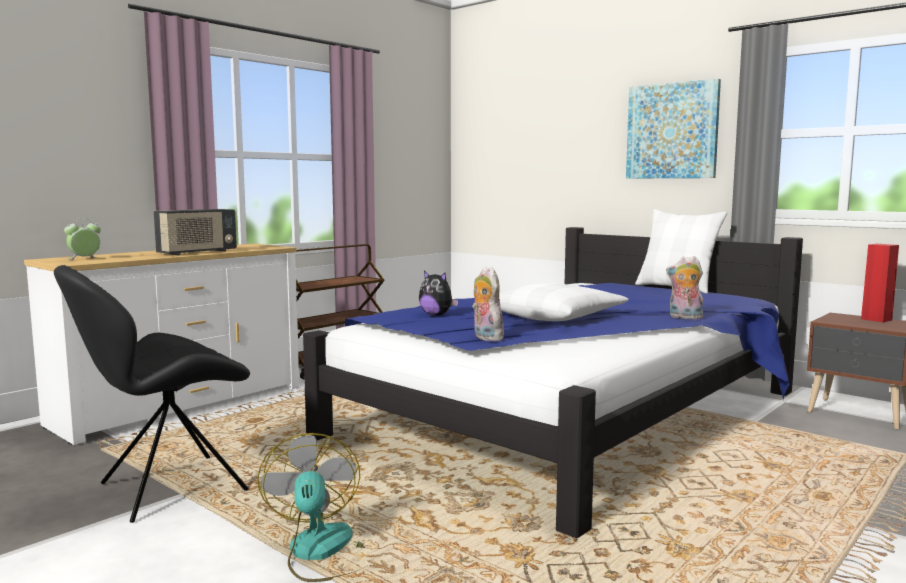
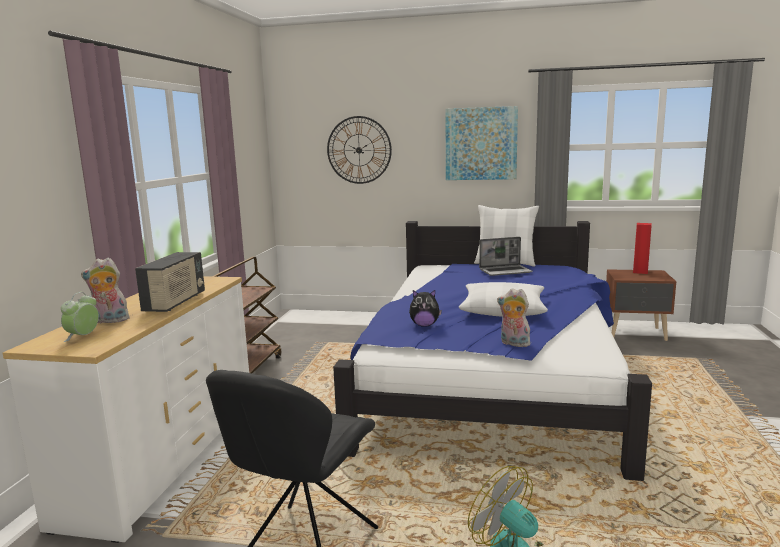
camera: 30 degrees left, 5 degrees up
(535, 142) = (359, 150): none -> wall clock
(650, 292) = (505, 271): none -> laptop
(684, 317) = (576, 294): plush toy -> plush toy (109, 321)

